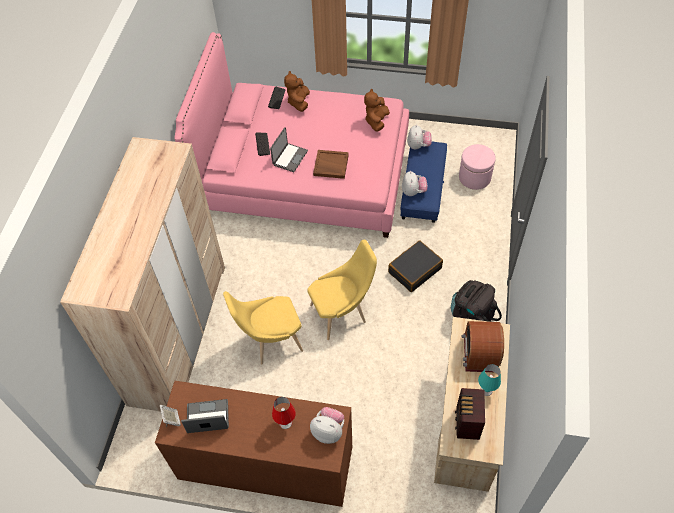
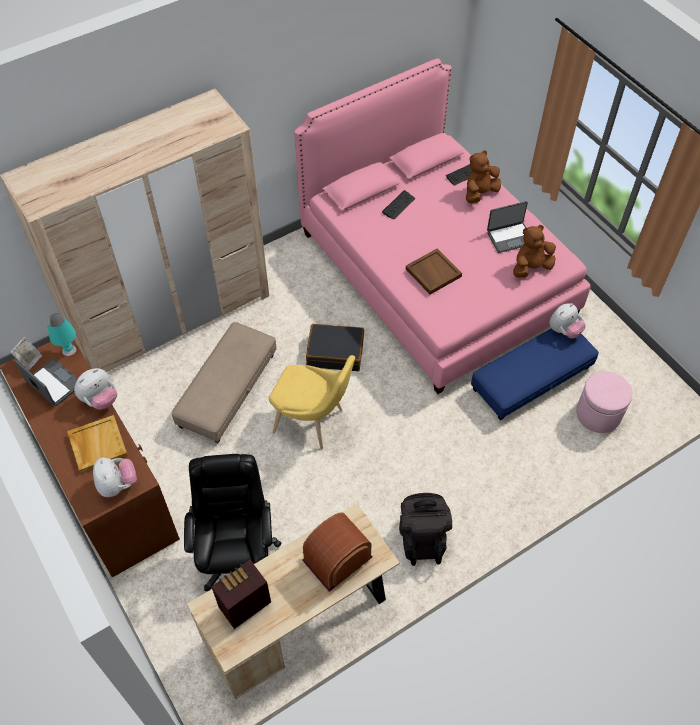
camera: 45 degrees right, 0 degrees up
(271, 341) = (228, 390): yellow chair -> beige ottoman
(285, 423) = (97, 445): red table lamp -> beige tray
(289, 158) = (406, 236): laptop -> laptop (510, 237)
(392, 420) = (236, 553): none -> black office chair
(413, 192) = (501, 369): plush toy -> plush toy (100, 399)
(414, 270) = (424, 445): black suitcase -> black suitcase (335, 352)
(486, 390) = (298, 595): turquoise table lamp -> turquoise table lamp (69, 350)

